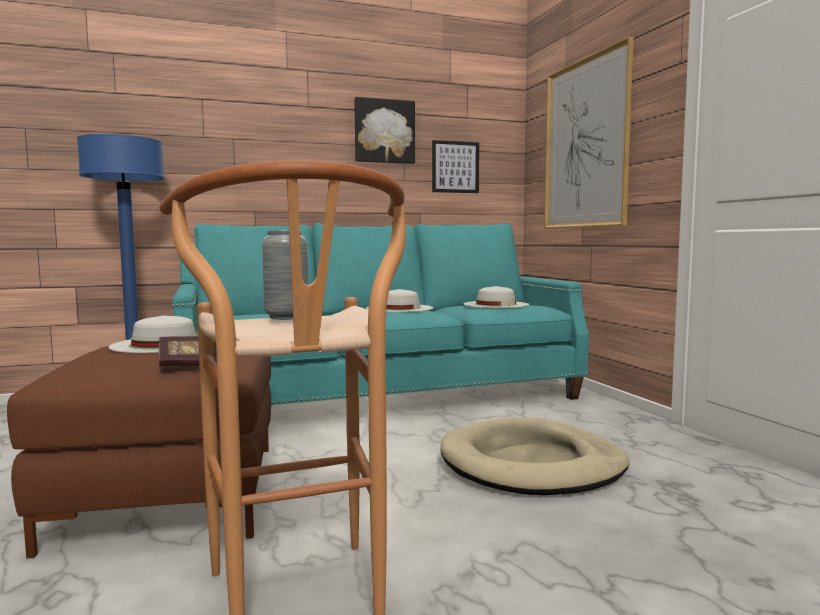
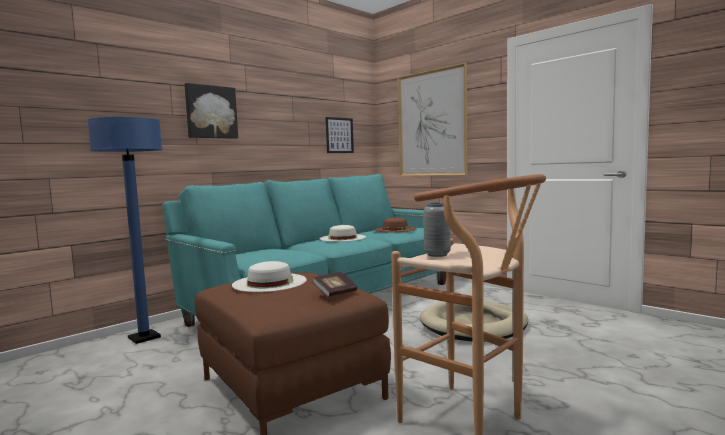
camera: 25 degrees left, 0 degrees up
(384, 131) = (296, 110): picture -> picture (211, 112)
(496, 304) = (395, 229): white hat -> brown hat

